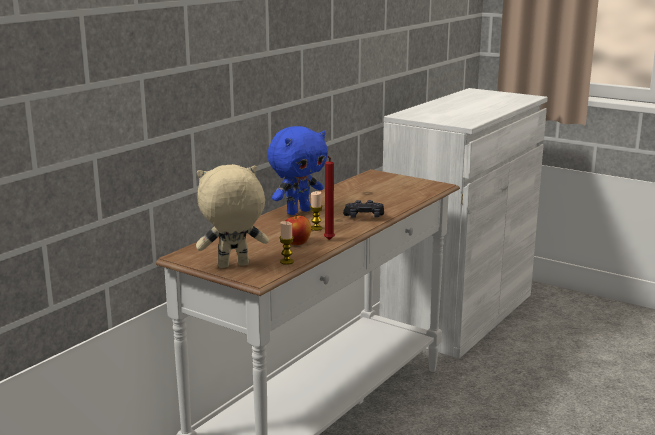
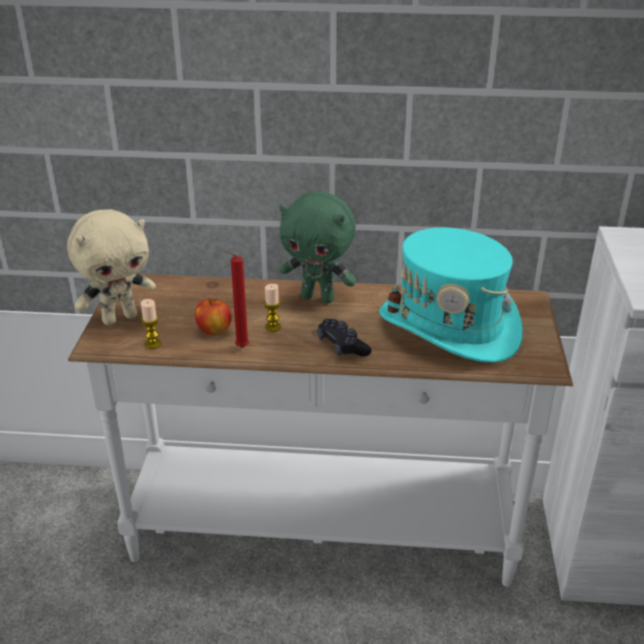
camera: 60 degrees right, 15 degrees up
(233, 266) = (120, 318): beige plush toy -> beige plush toy turned 105 degrees clockwise
(298, 211) = (318, 297): blue plush toy -> green plush toy
(378, 193) = (449, 327): none -> turquoise hat

